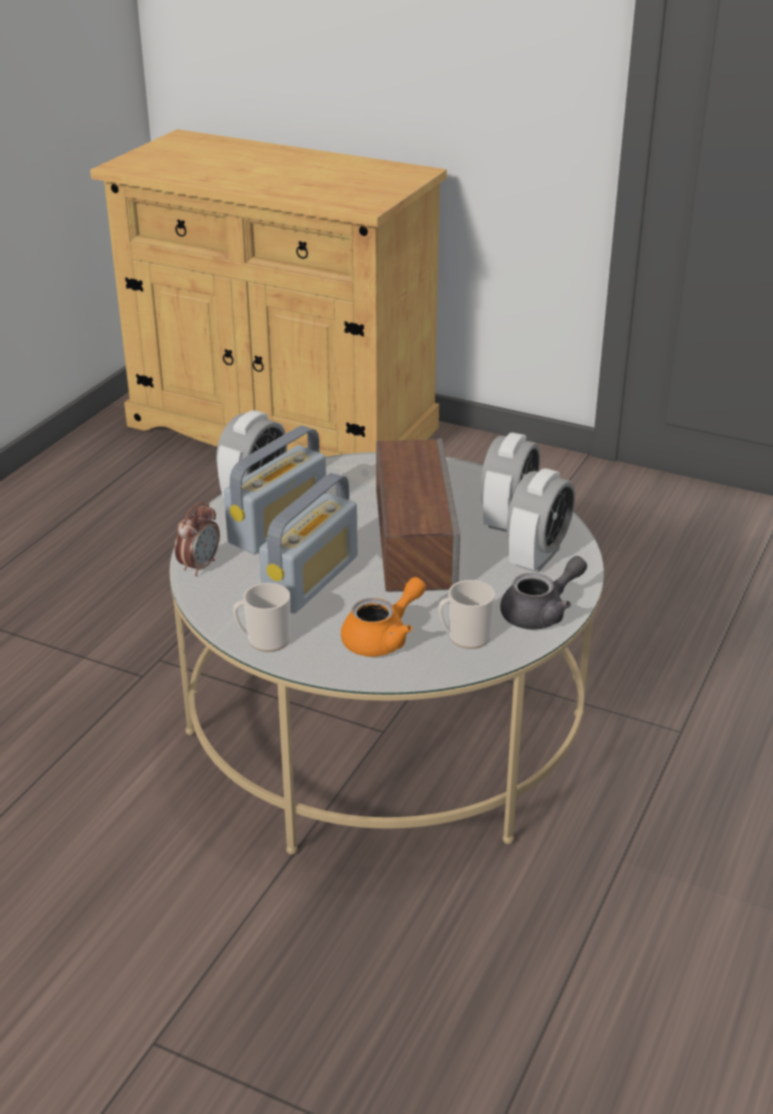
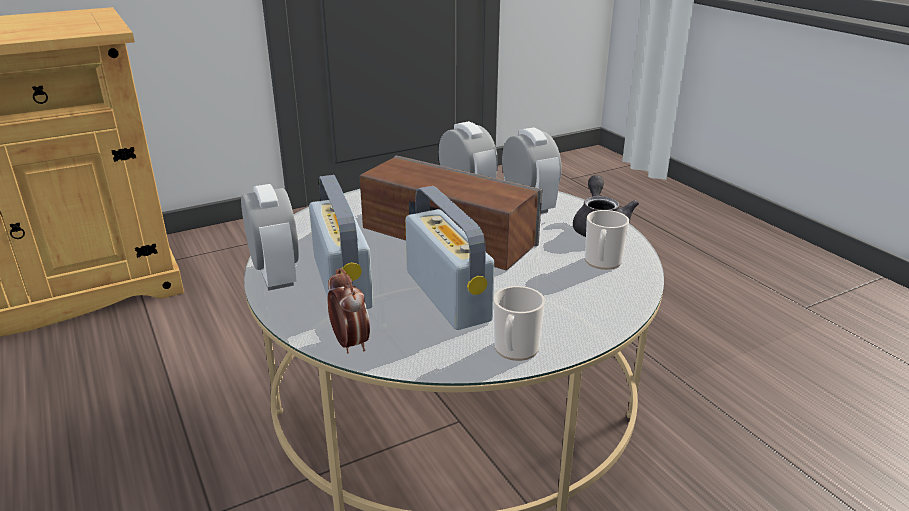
camera: 55 degrees left, 5 degrees down
(383, 638) = (570, 294): orange teapot -> none

